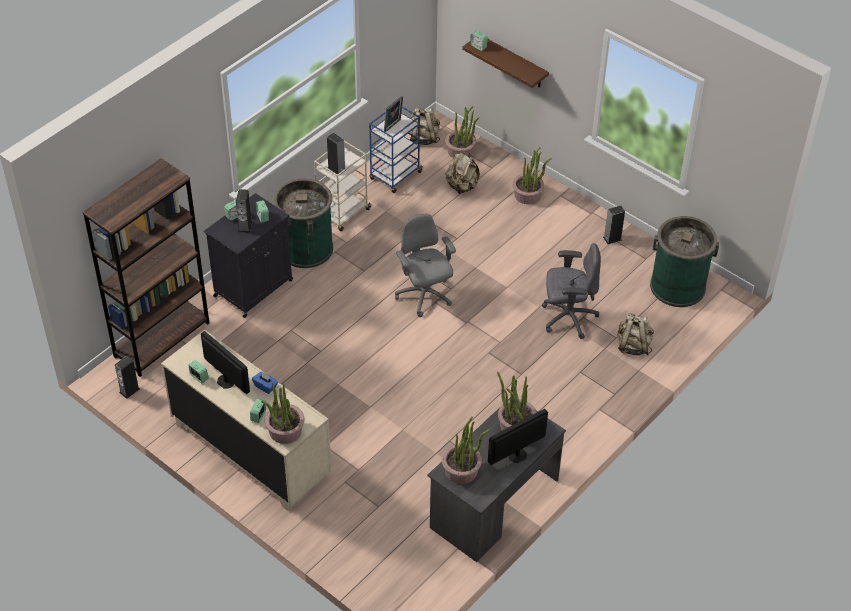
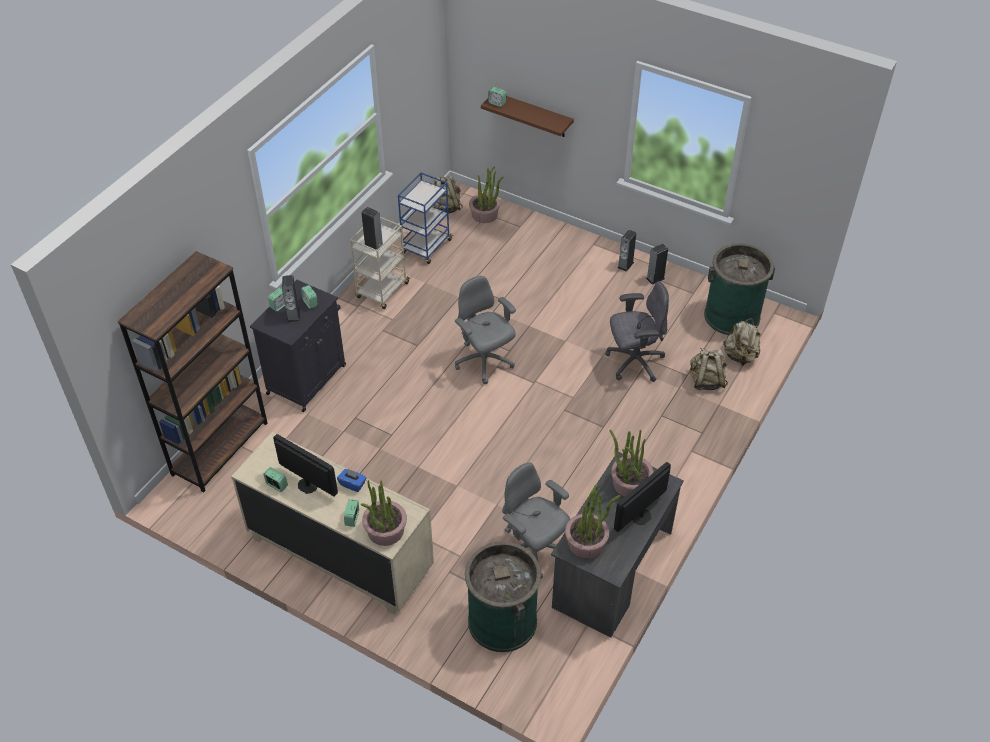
camera: 10 degrees left, 0 degrees up
(129, 390) = (195, 509): speaker -> speaker (625, 265)
(306, 248) = (352, 331): green trash can -> green trash can (502, 621)
(393, 126) = (421, 195): picture frame -> none
(425, 475) = (532, 550): none -> grey office chair
(462, 186) = (495, 248): beige backpack -> beige backpack (740, 356)
(528, 195) = (561, 248): potted plant -> none

